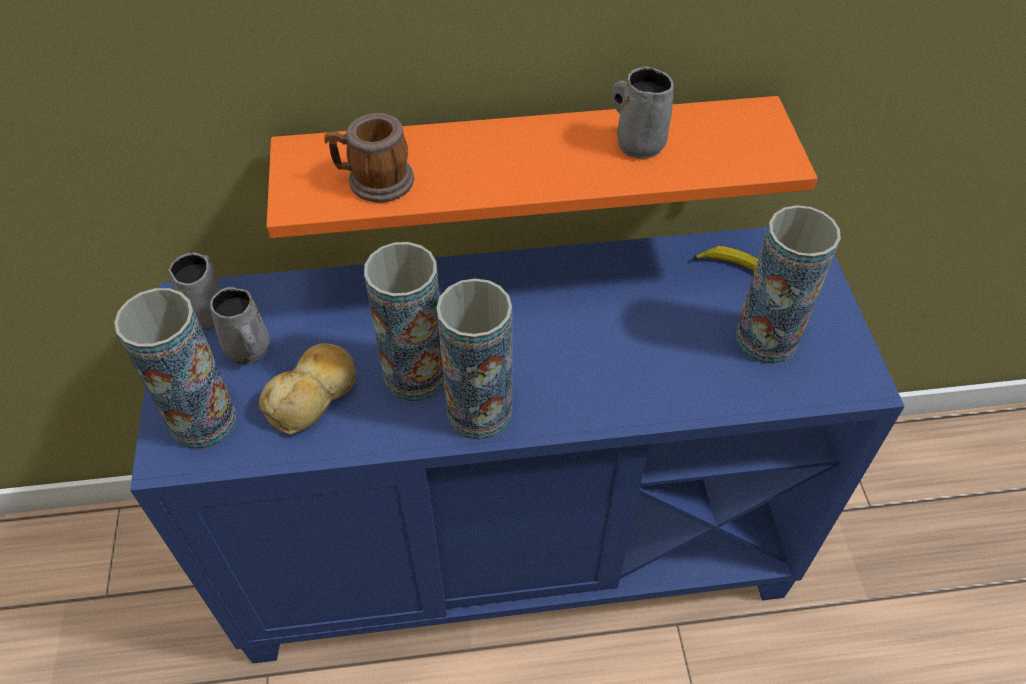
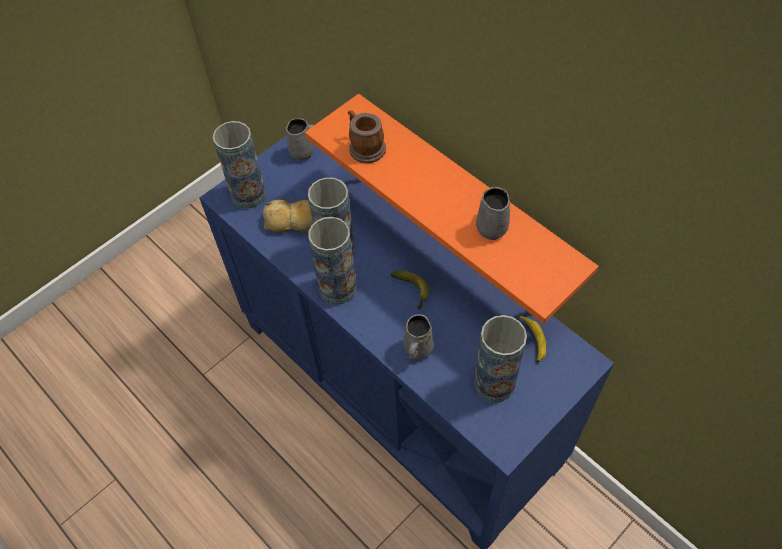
camera: 55 degrees right, 5 degrees up
(249, 350) = (296, 181): grey mug -> grey mug (417, 349)
(562, 335) = (413, 291): none -> banana

